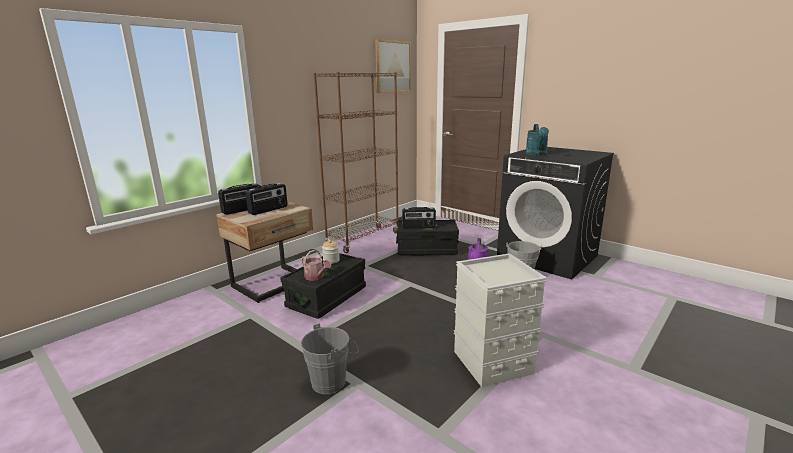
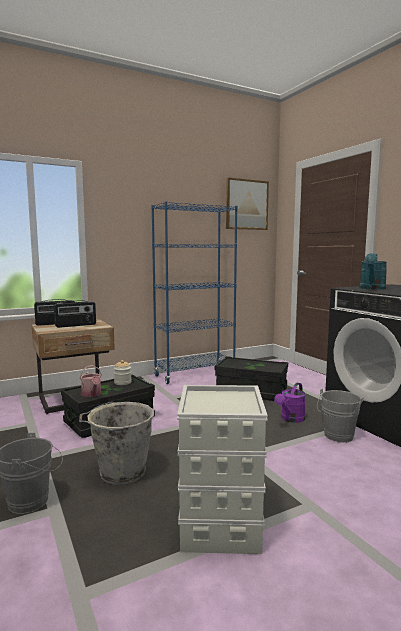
camera: 20 degrees right, 10 degrees down
(363, 239) = (195, 374): brown bookcase -> blue bookcase
(382, 341) = (120, 472): none -> grey bucket
(418, 227) = (242, 365): radio -> none

